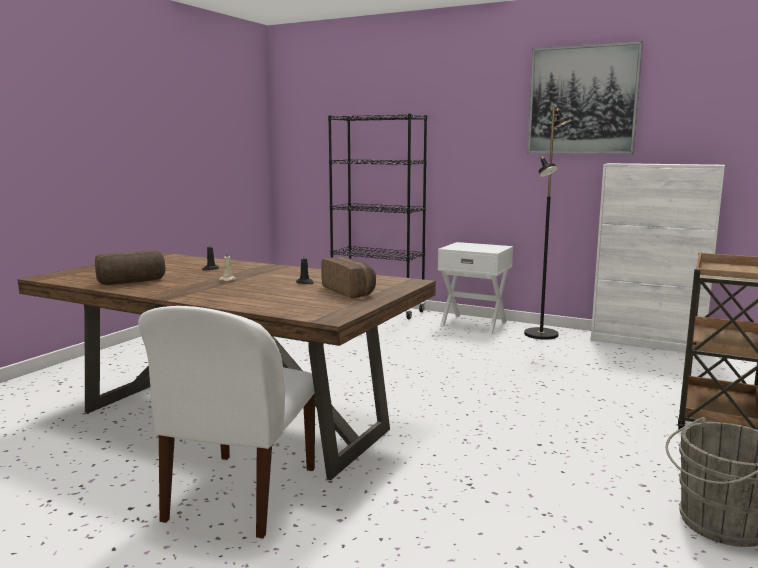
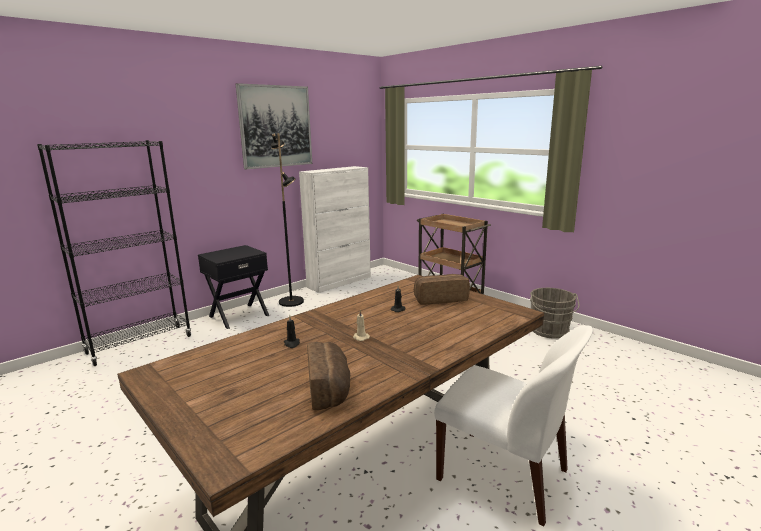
camera: 70 degrees left, 5 degrees up
(474, 323) = (238, 315): white nightstand -> black nightstand

